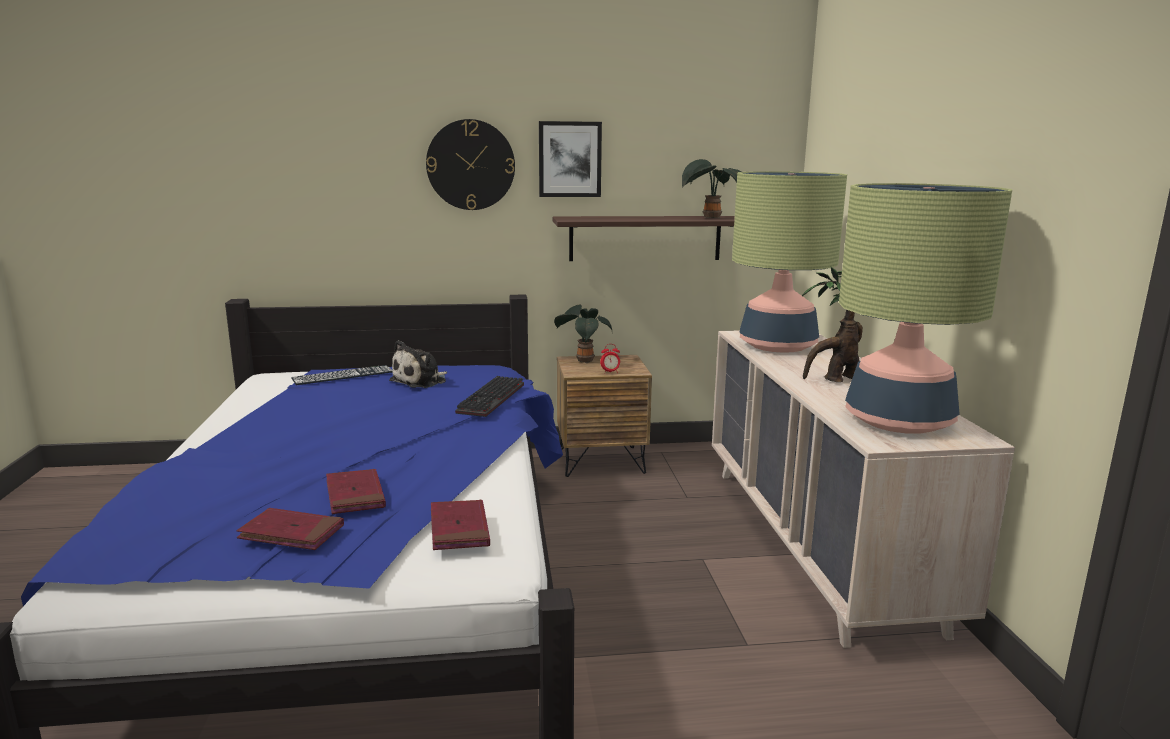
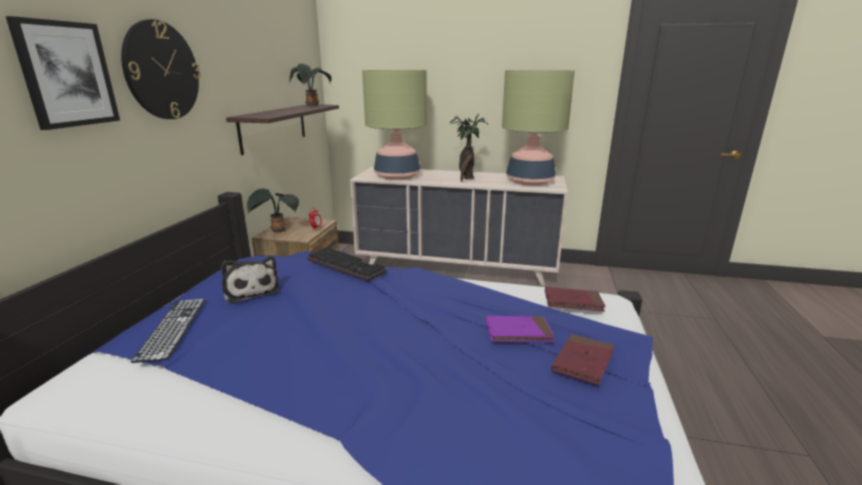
camera: 70 degrees left, 5 degrees up
(355, 495) = (518, 332): red book -> purple book
(569, 159) = (227, 64): picture -> picture (66, 74)

